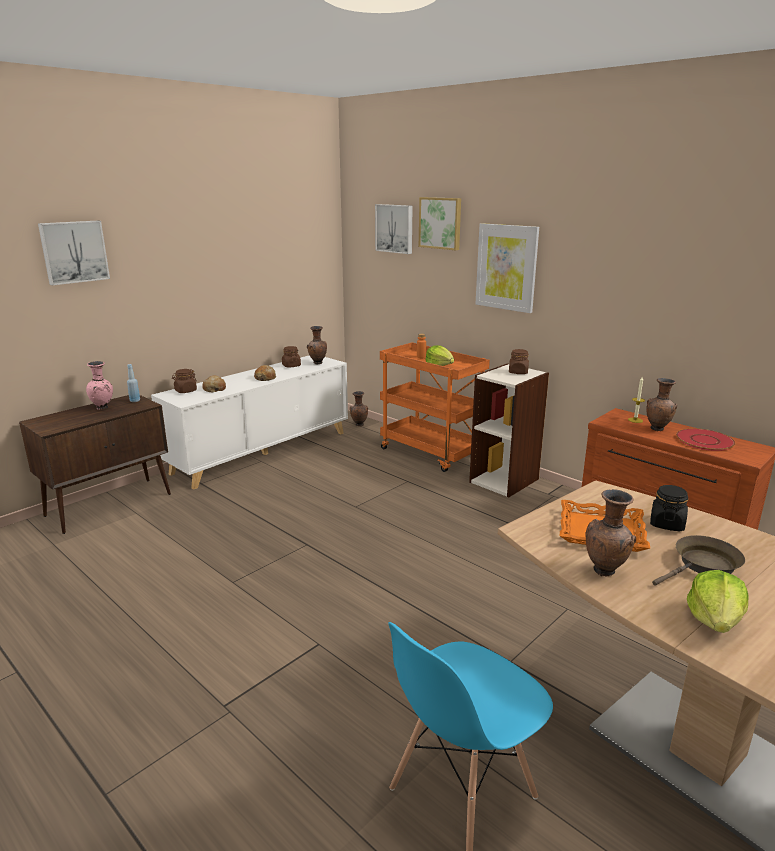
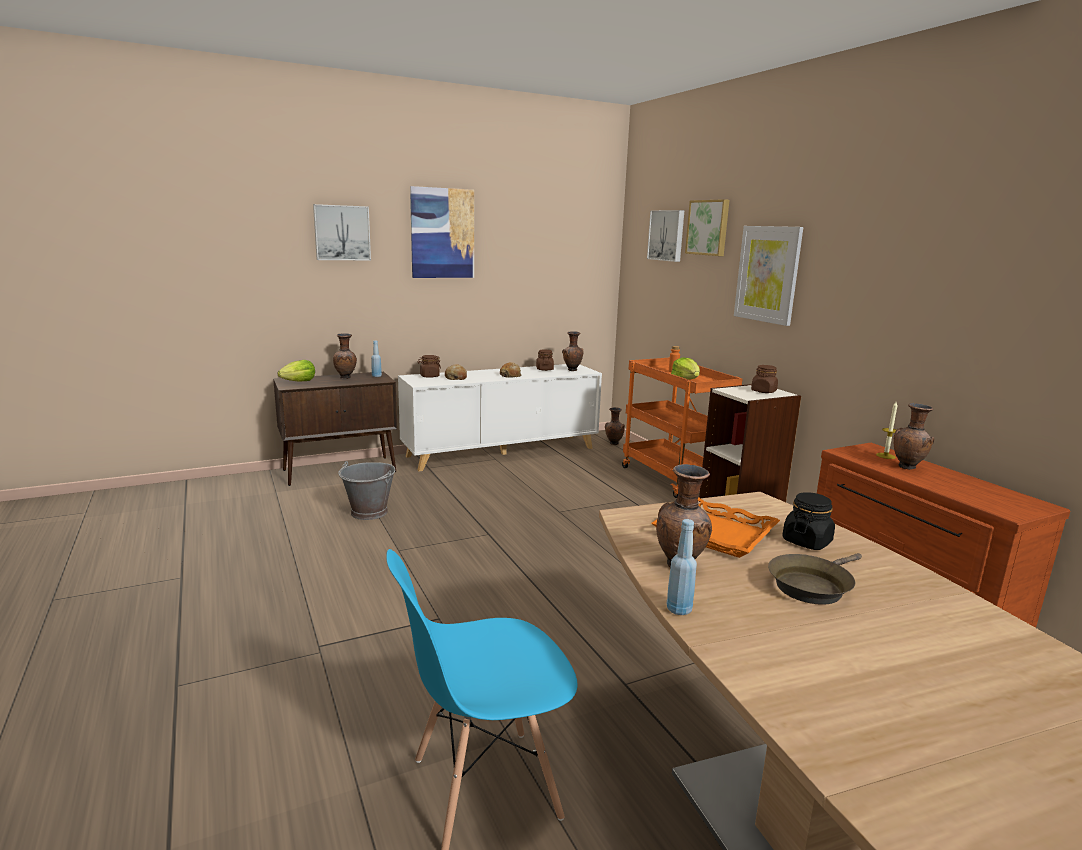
camera: 20 degrees right, 5 degrees down
(103, 408) = (346, 378): pink vase -> brown vase
(174, 546) = (369, 512): none -> grey bucket
(178, 241) = (442, 233): none -> picture
(640, 614) = (679, 609): none -> blue bottle
(703, 565) = (812, 585): brown frying pan -> brown frying pan turned 150 degrees clockwise
(704, 440) = (963, 486): red plate -> none
(715, 620) = (769, 635): lettuce -> lettuce (299, 382)

